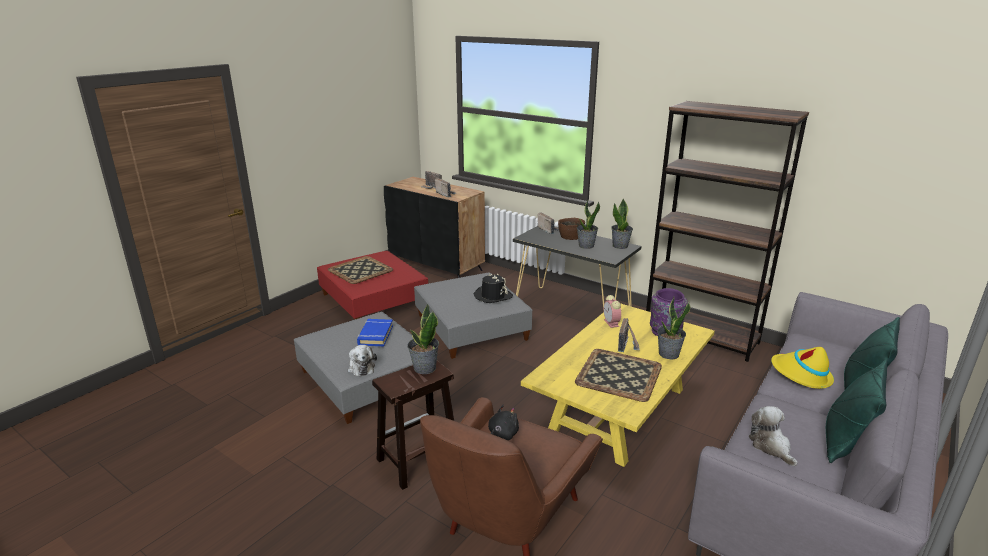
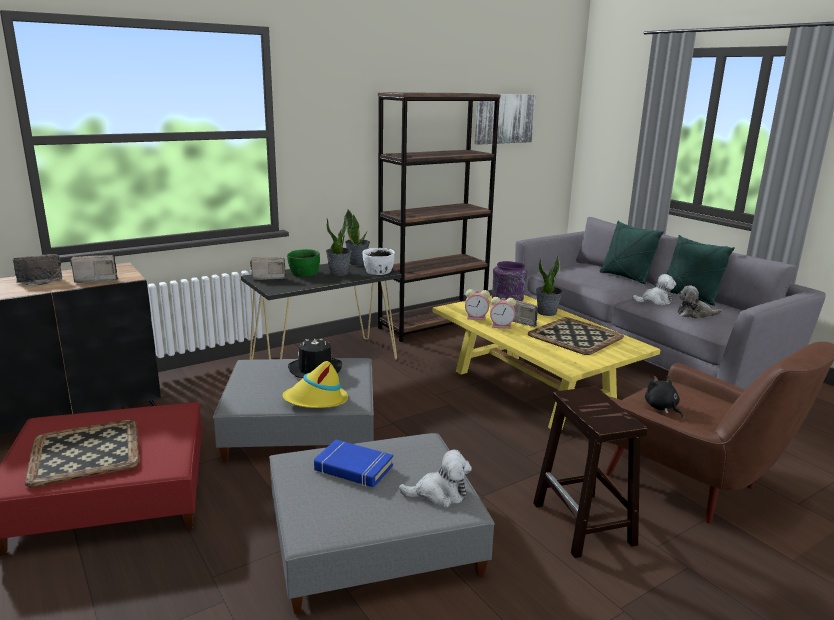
camera: 70 degrees left, 5 degrees down
(424, 368) = (580, 399): potted plant -> none
(570, 236) = (304, 273): brown bowl -> green bowl
(604, 337) = (502, 326): none -> alarm clock
(608, 256) = (378, 271): none -> white bowl
(786, 415) = (655, 301): none -> plush toy
(801, 375) = (603, 284): yellow hat -> yellow hat (316, 400)
(866, 148) = (503, 118): none -> picture

